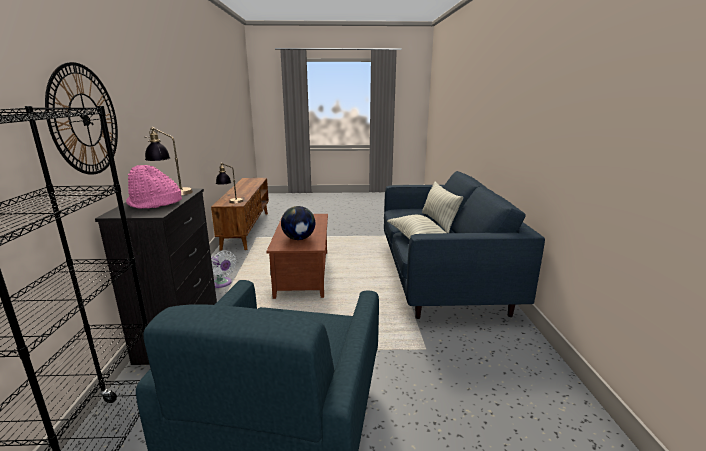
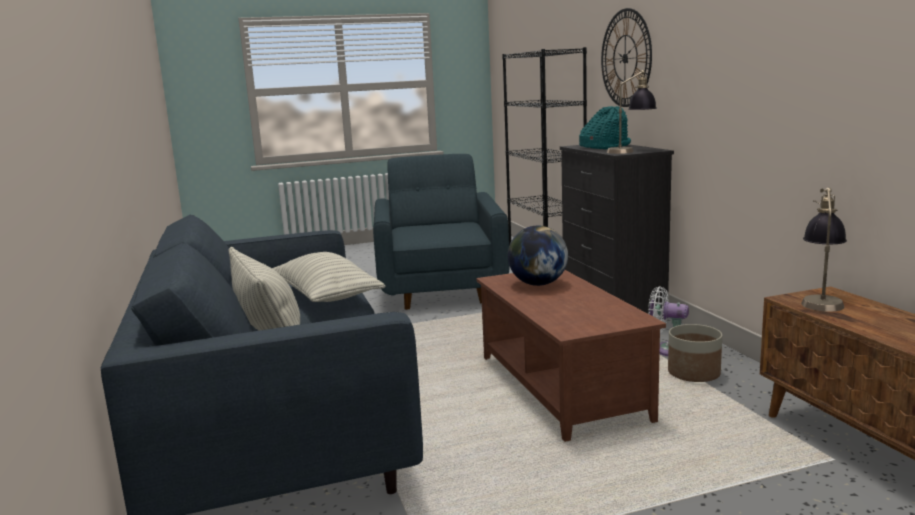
camera: 165 degrees right, 5 degrees down
(154, 204) = (604, 147): pink hat -> turquoise hat
(238, 268) = (694, 373): none -> planter

